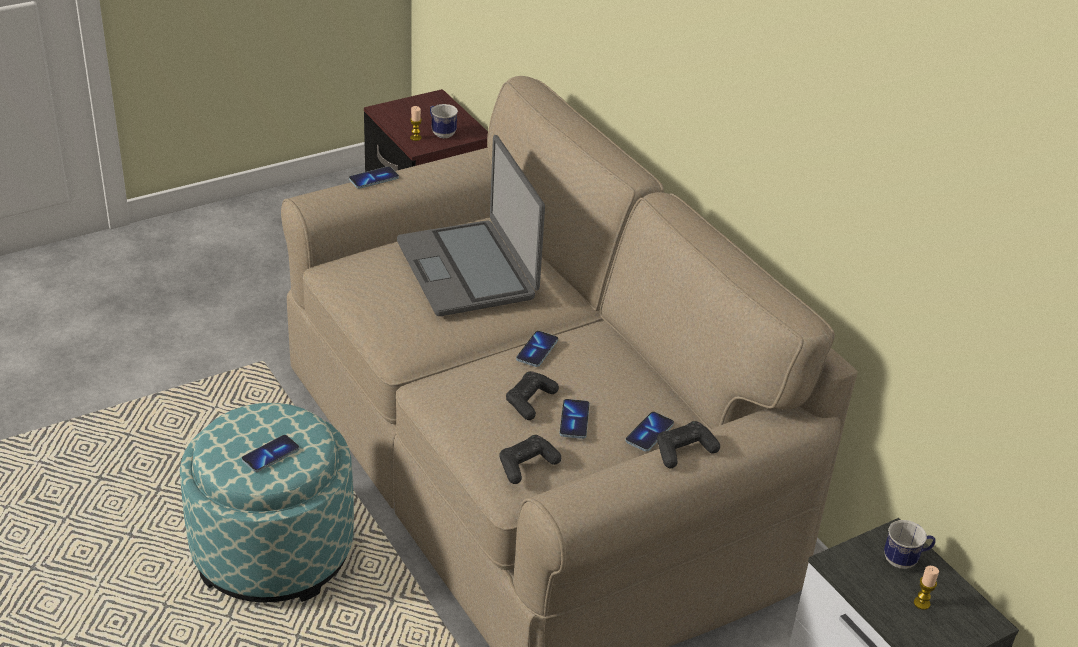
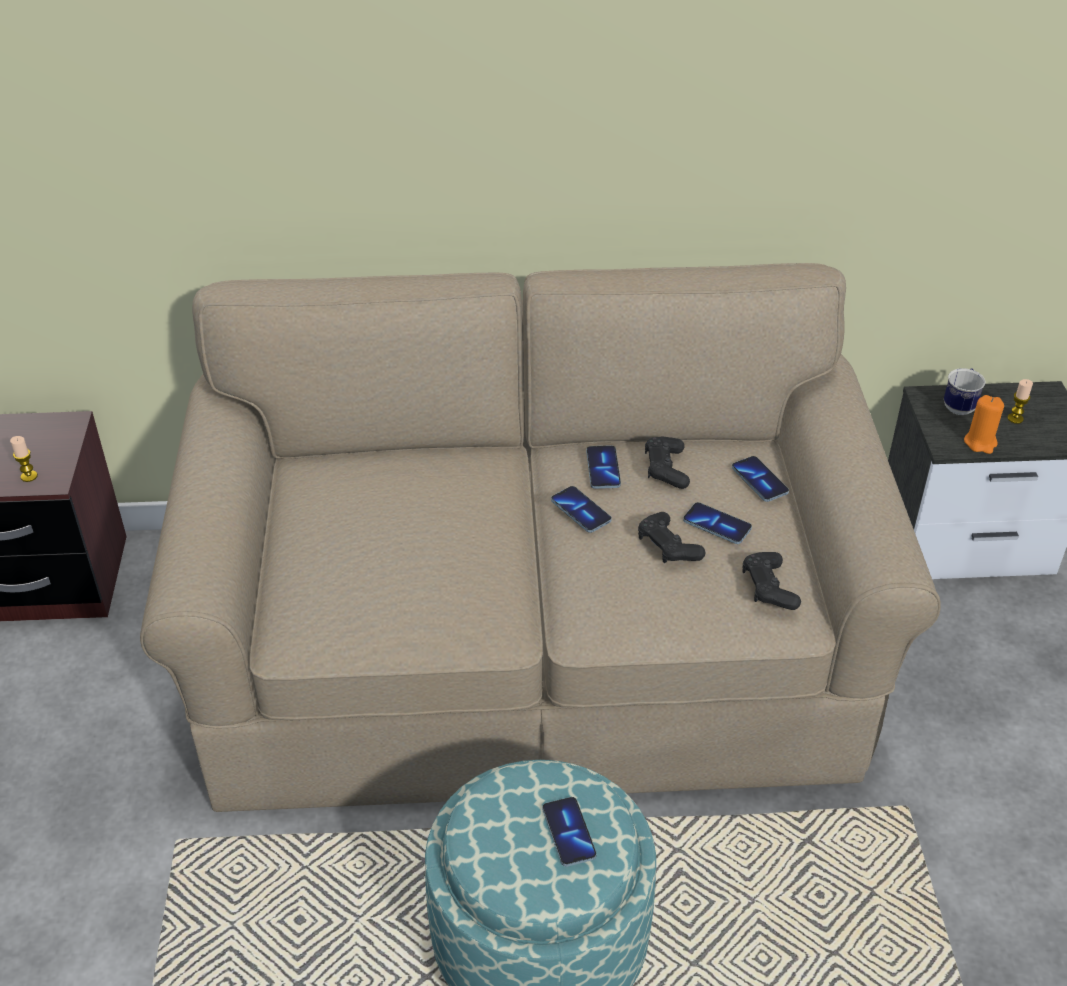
camera: 60 degrees left, 5 degrees up
(374, 179) = (187, 519): phone -> phone (603, 469)
(441, 133) = (40, 450): mug -> none
(468, 270) = (397, 513): laptop -> none
(684, 451) = (849, 454): black game controller -> black game controller (666, 469)
(861, 584) = (980, 442): none -> orange candle

